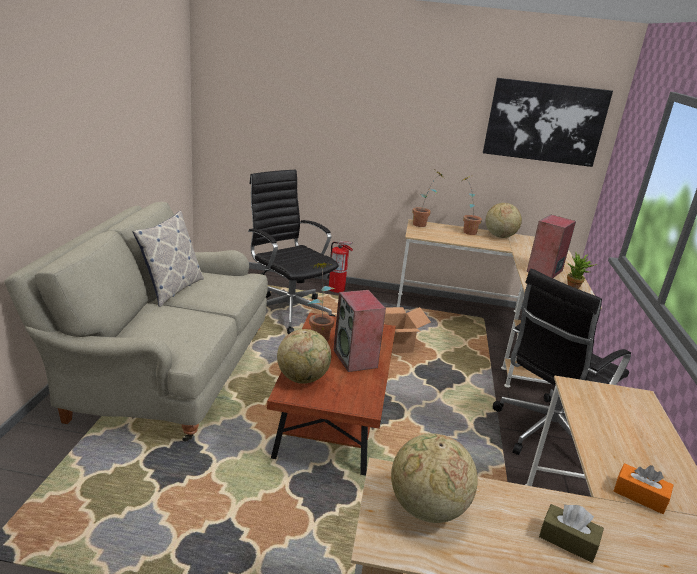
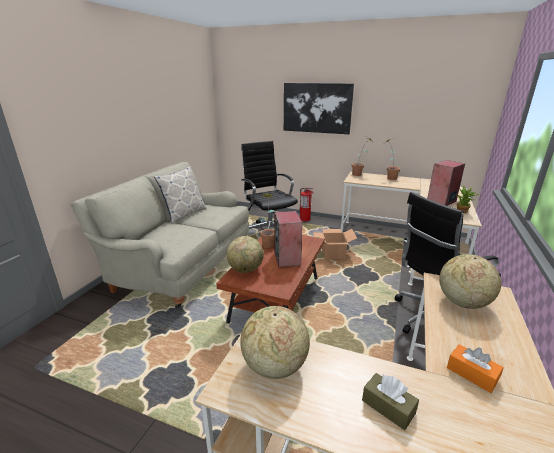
camera: 15 degrees right, 0 degrees up
(499, 236) = (413, 180): globe -> globe (462, 302)
(545, 122) = (446, 96): picture -> picture (317, 108)

